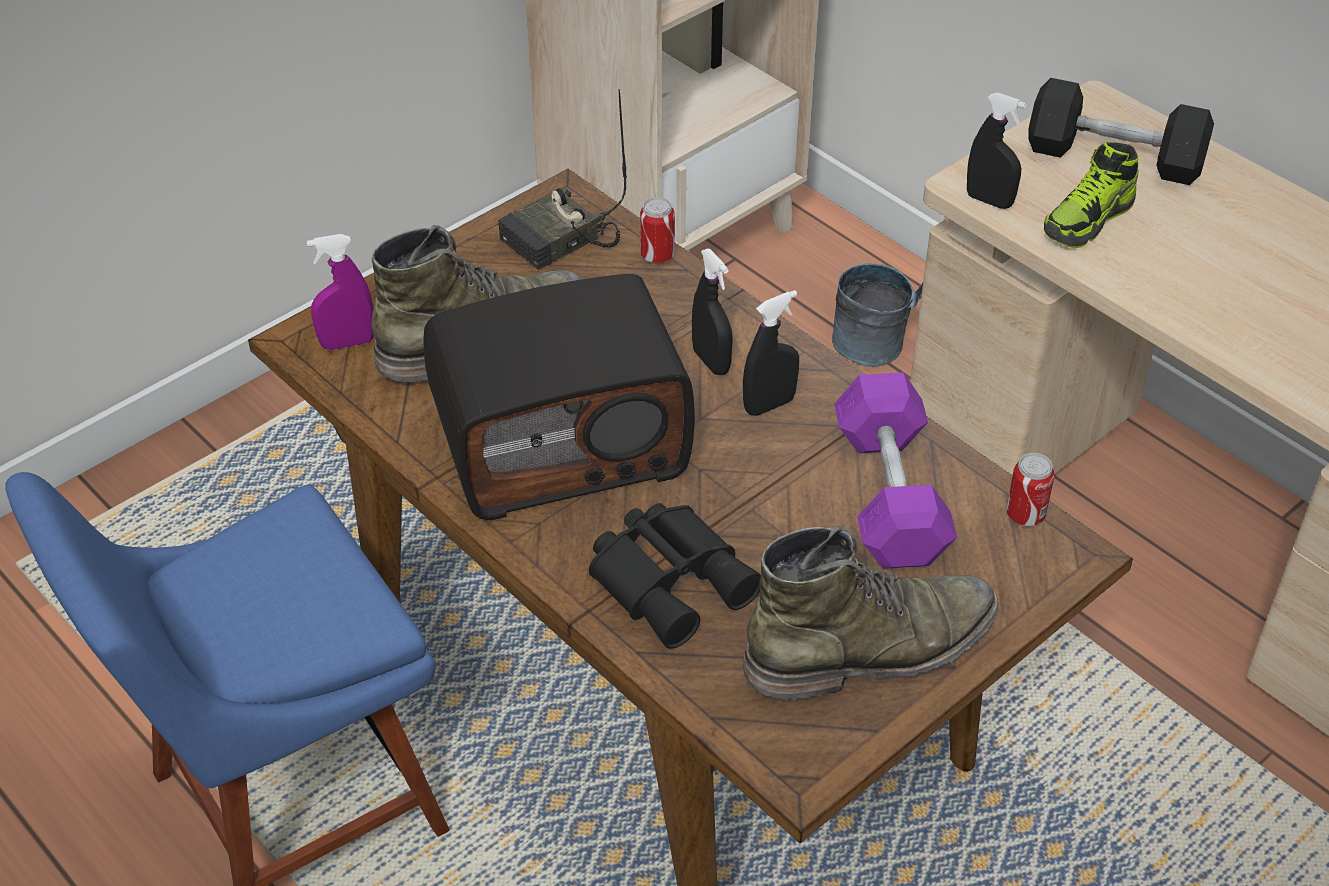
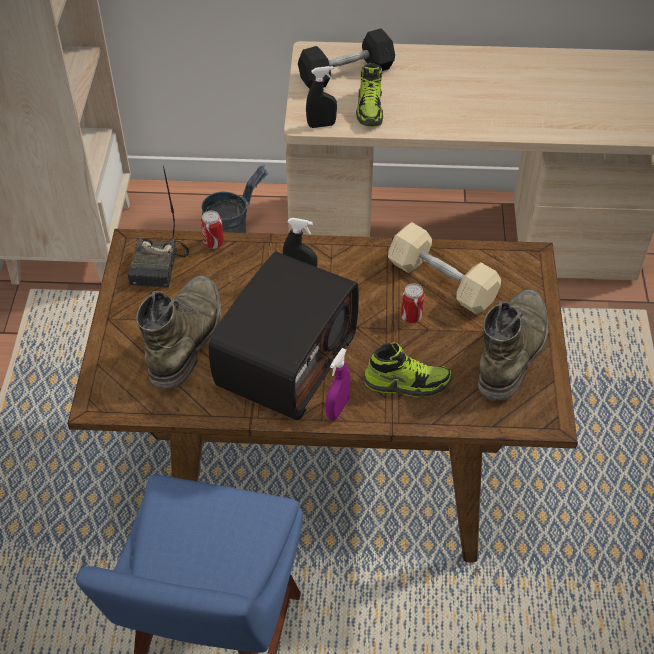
camera: 45 degrees left, 5 degrees up
(347, 343) = (122, 387): purple spray bottle -> purple spray bottle (338, 409)
(672, 579) = (406, 382): black binoculars -> shoe
(769, 405) = (348, 278): black spray bottle -> none
(890, 495) = (442, 282): purple dumbbell -> beige dumbbell
(1025, 515) = (498, 253): can -> can (411, 316)

